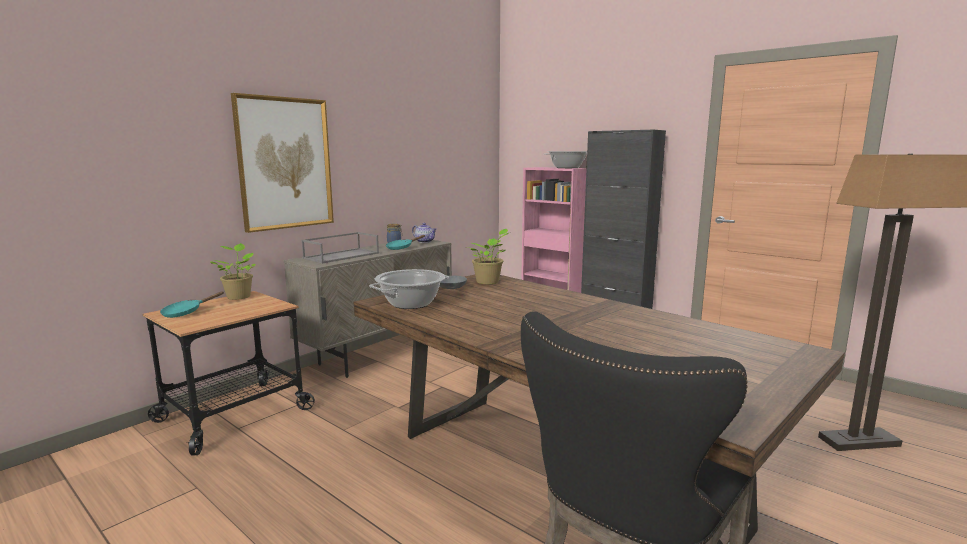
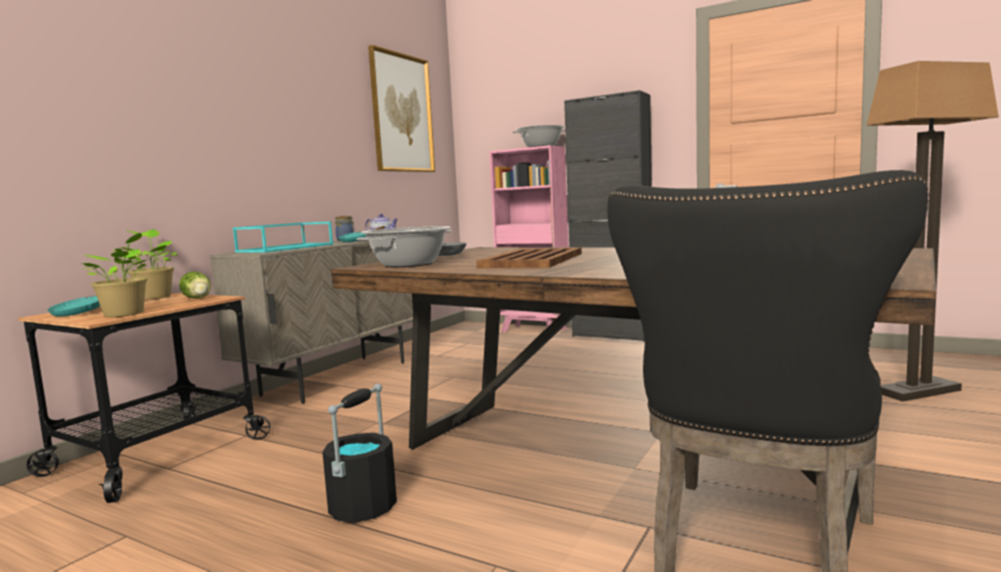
camera: 10 degrees left, 5 degrees down
(265, 304) = (198, 299): none -> lettuce
(285, 163) = (207, 130): picture -> picture (402, 113)
(342, 255) = (286, 248): grey tray -> turquoise tray
(356, 491) = (362, 508): none -> black bucket
(489, 282) = (489, 250): potted plant -> potted plant (126, 314)
(504, 314) = (532, 260): none -> brown tray

